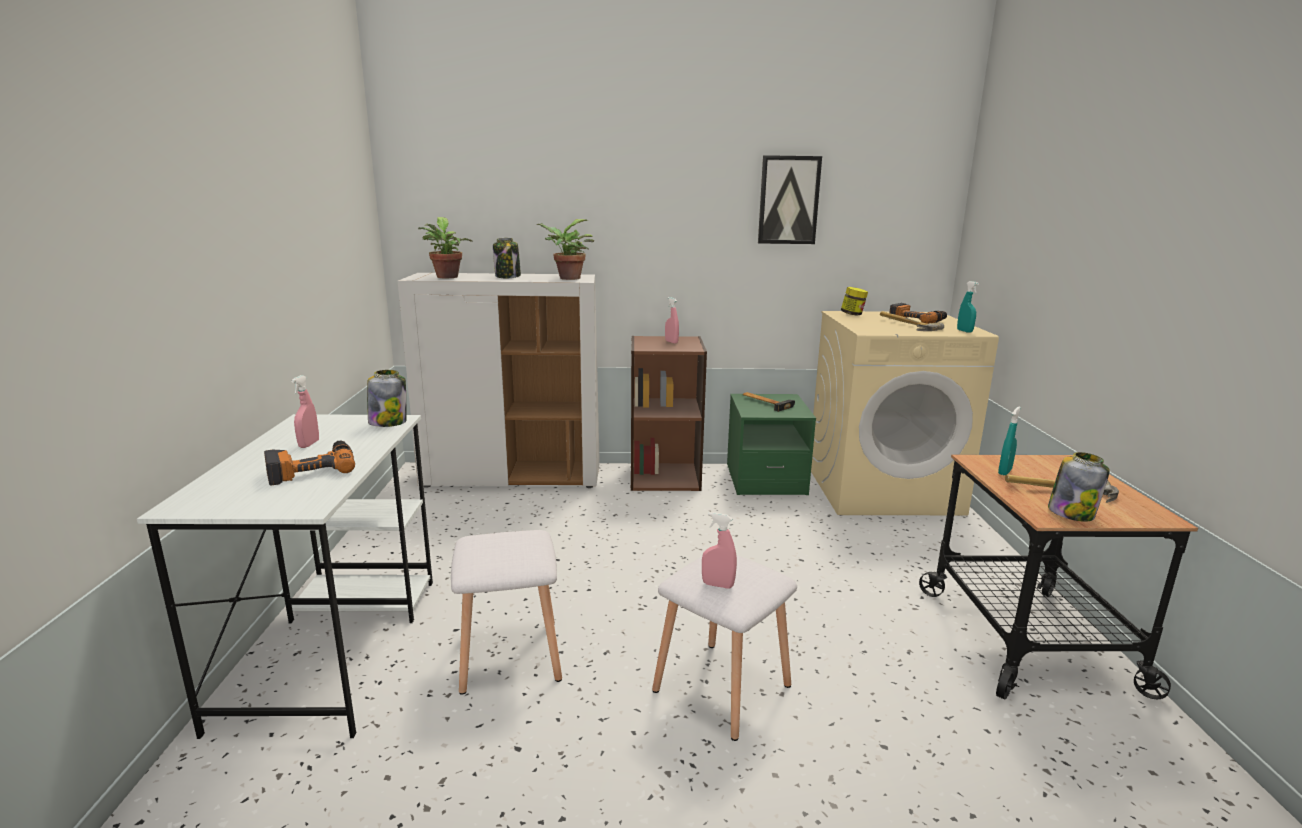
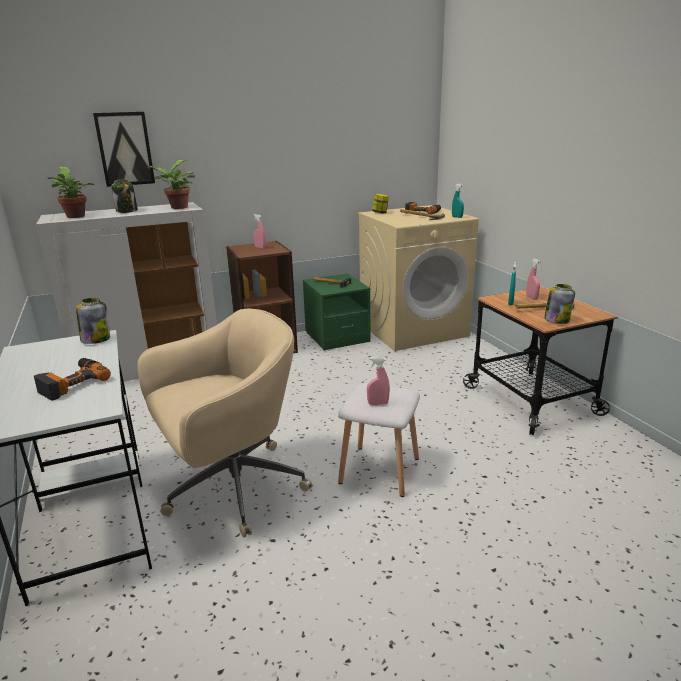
camera: 20 degrees left, 5 degrees up
(309, 444) = (48, 366): pink spray bottle -> pink spray bottle (531, 298)
(511, 657) = (232, 489): white stool -> beige office chair
(788, 200) = (327, 134): picture -> picture (125, 149)

